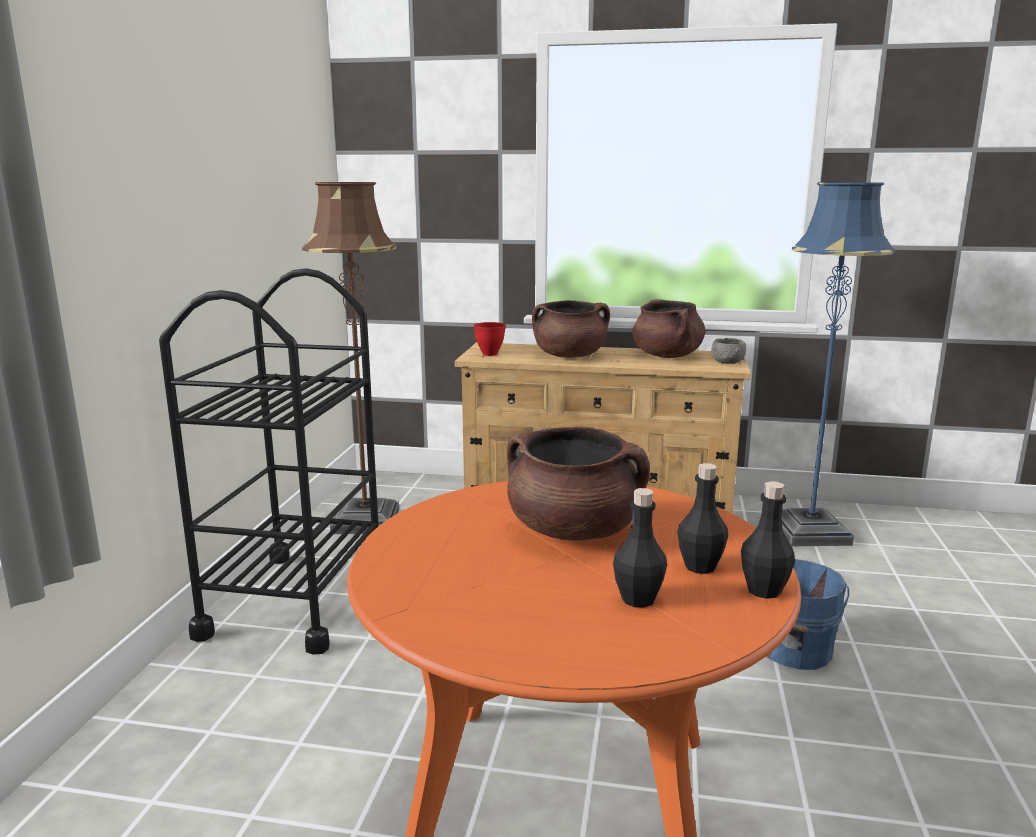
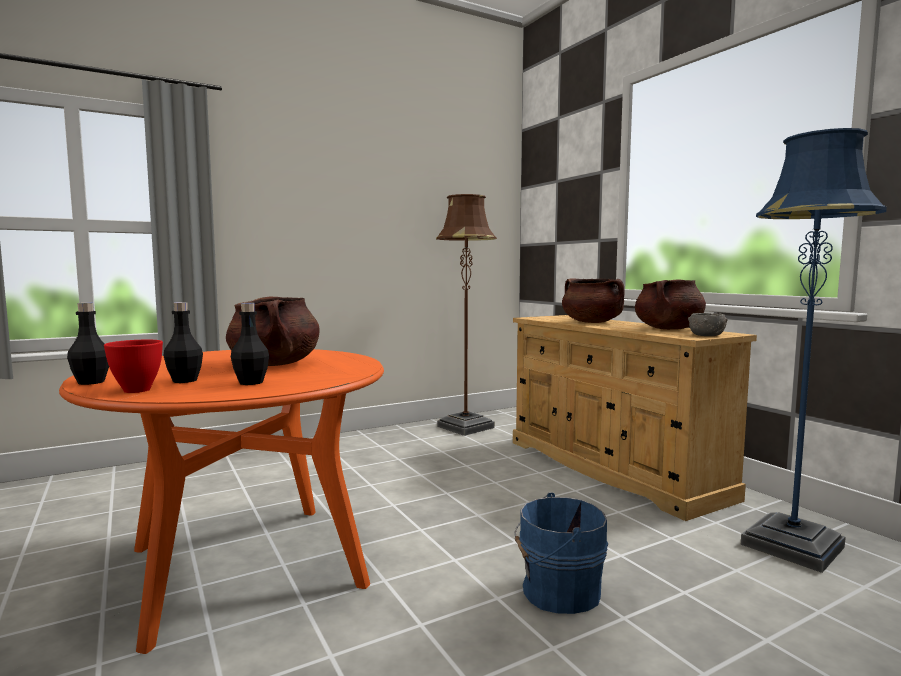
camera: 50 degrees right, 10 degrees down
(296, 600) = (362, 444): black cart -> none
(489, 354) = (545, 317): red bowl -> red bowl (138, 390)
(764, 590) = (227, 394): black bottle -> black bottle (91, 382)

